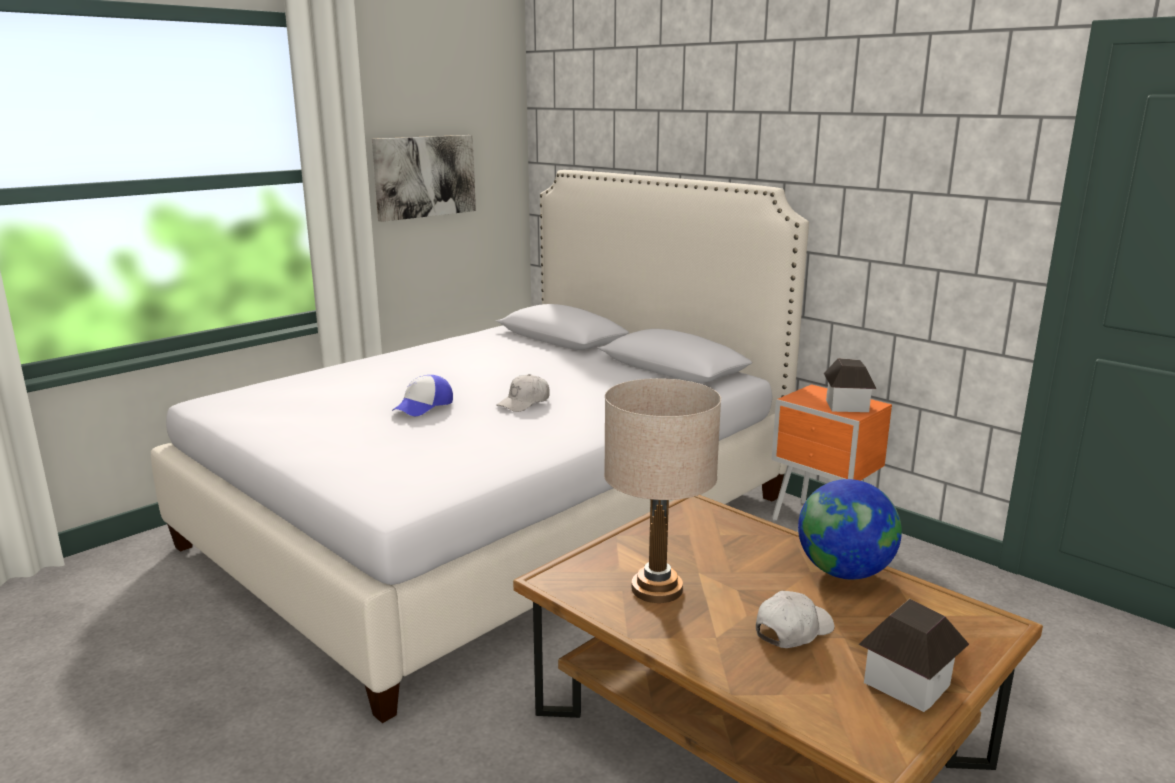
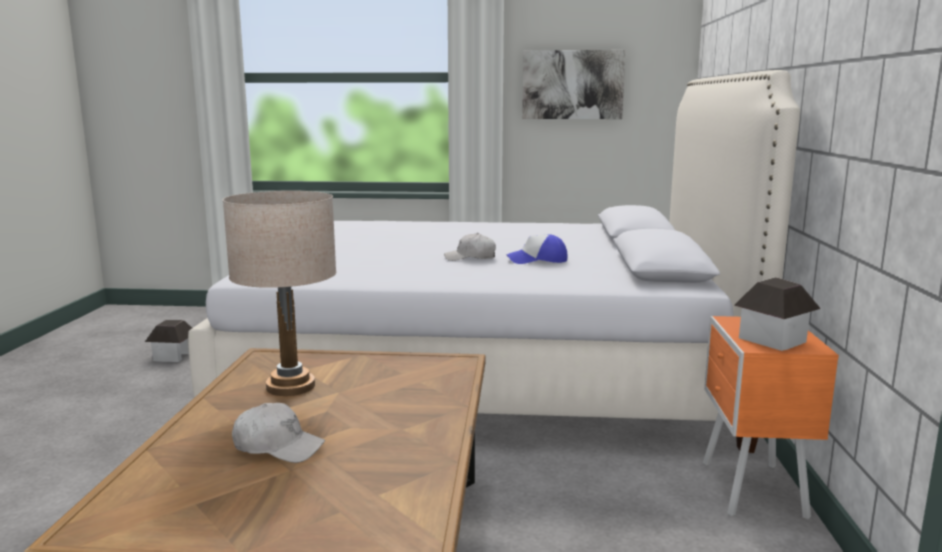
camera: 50 degrees right, 5 degrees down
(424, 406) = (410, 245): cap -> cap (538, 260)
(844, 572) = (420, 441): globe -> none
(907, 683) = (229, 517): toy house -> toy house (173, 356)

